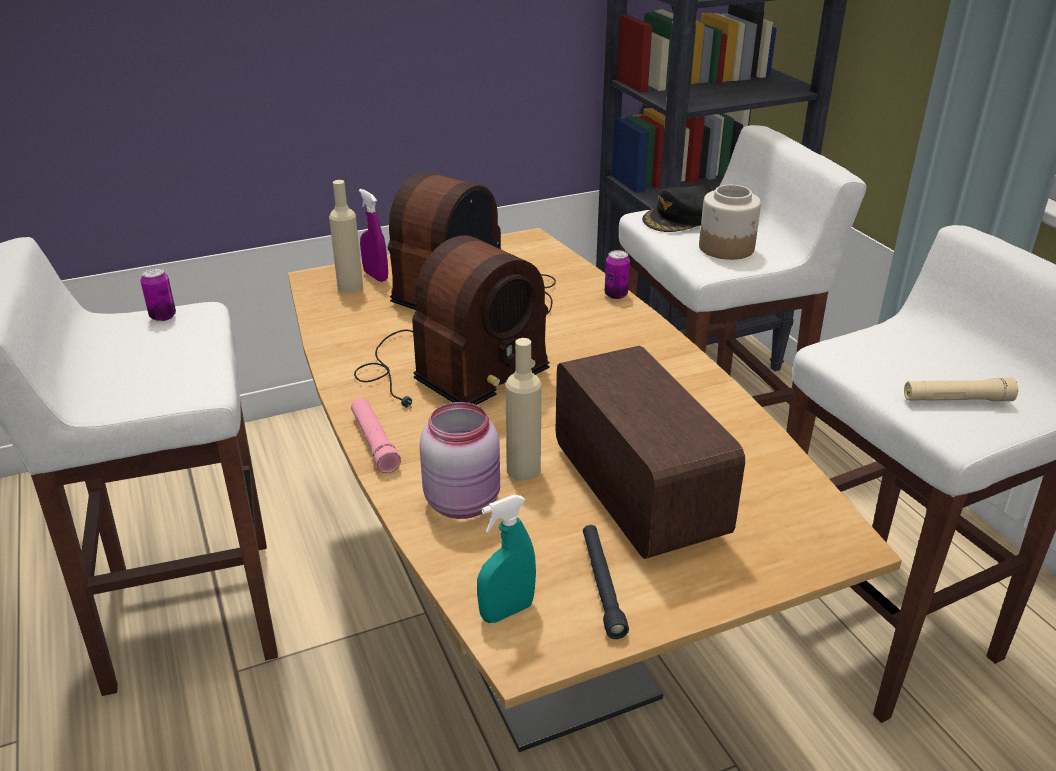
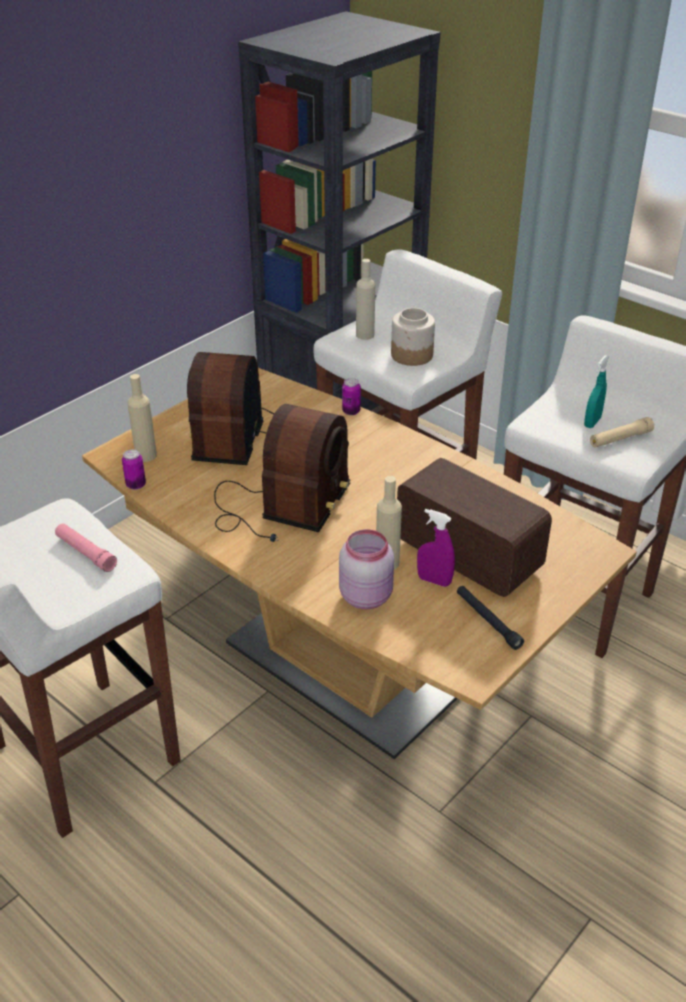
camera: 25 degrees left, 5 degrees up
(163, 316) = (36, 523): can -> can (136, 485)
(374, 442) = (273, 574): pink flashlight -> pink flashlight (86, 553)
(376, 276) = (158, 440): purple spray bottle -> purple spray bottle (434, 580)
(507, 611) = (445, 655): turquoise spray bottle -> turquoise spray bottle (592, 422)
(684, 218) = (365, 335): black cap -> beige bottle

